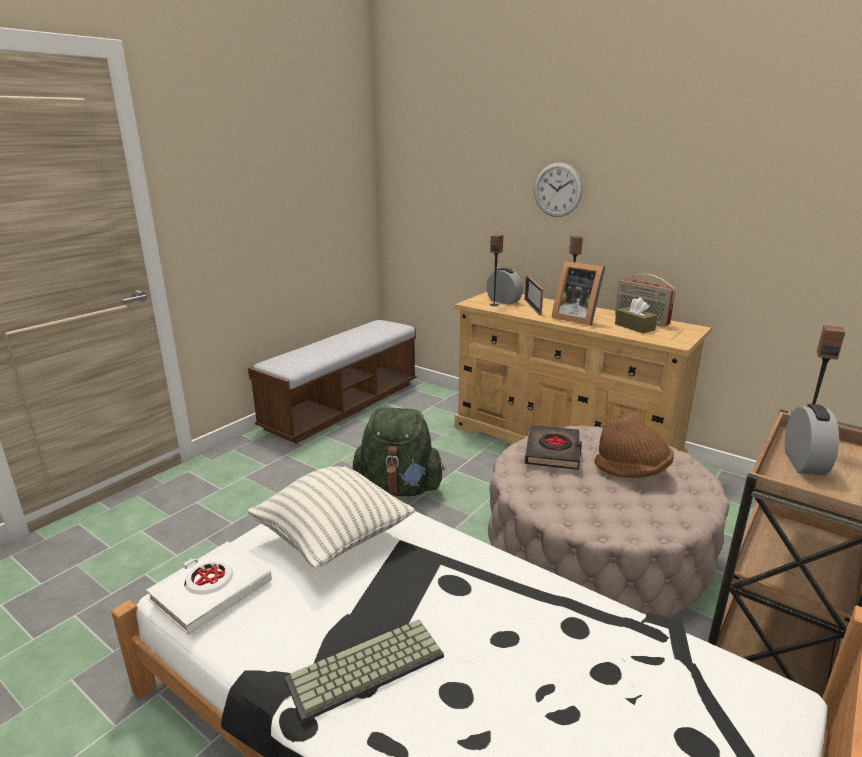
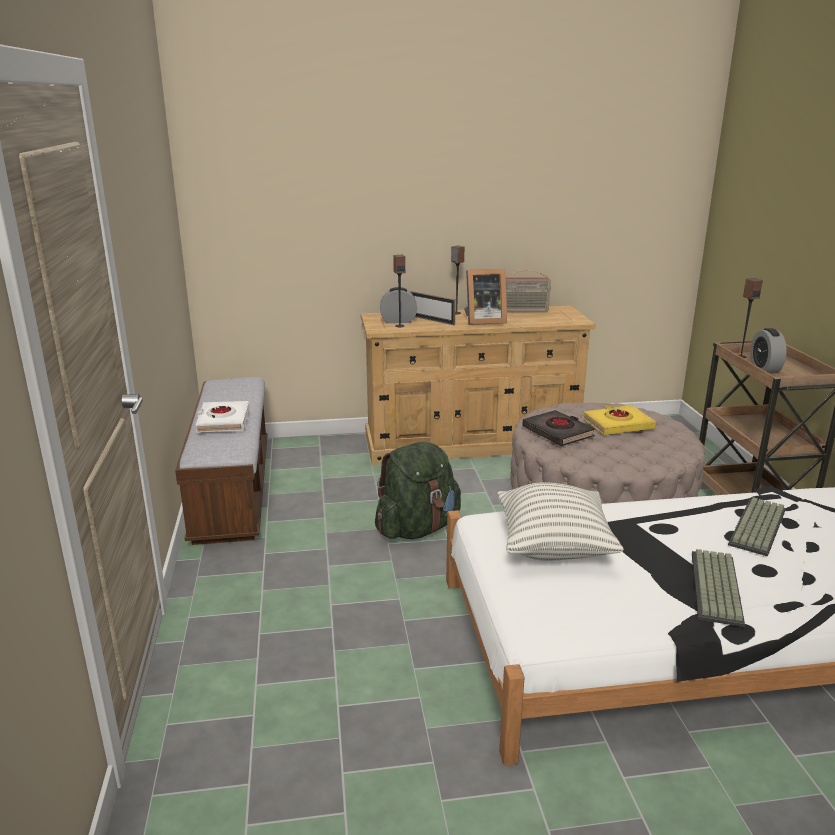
camera: 45 degrees left, 0 degrees up
(211, 591) = (556, 618): white book -> white book (223, 421)
(550, 651) = (759, 528): none -> keyboard
(558, 190) = (420, 204): wall clock -> none
(632, 471) = (617, 424): brown hat -> yellow book
(634, 327) = (532, 317): brown tissue box -> none
(803, 463) = (764, 368): alarm clock -> alarm clock turned 150 degrees counterclockwise

